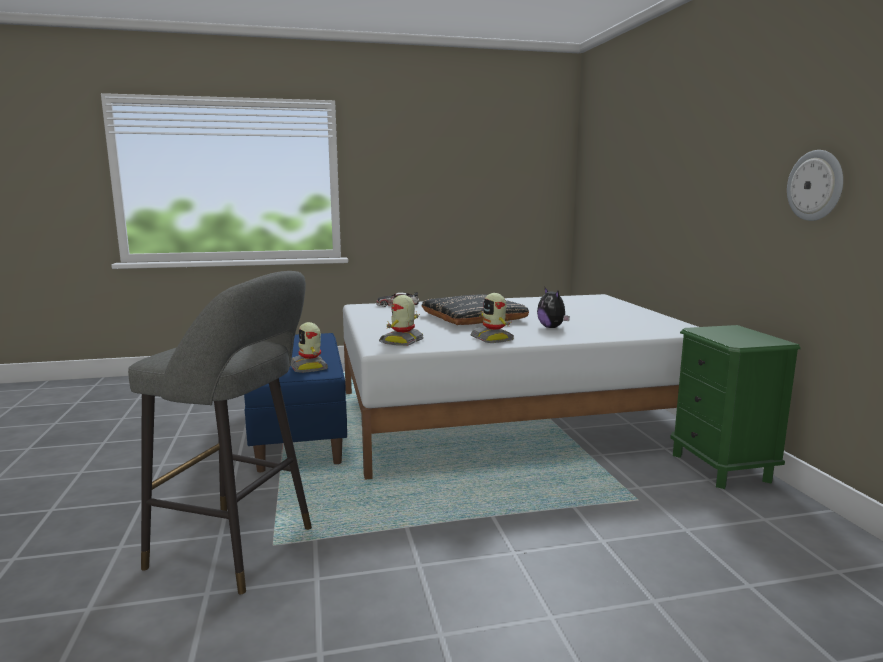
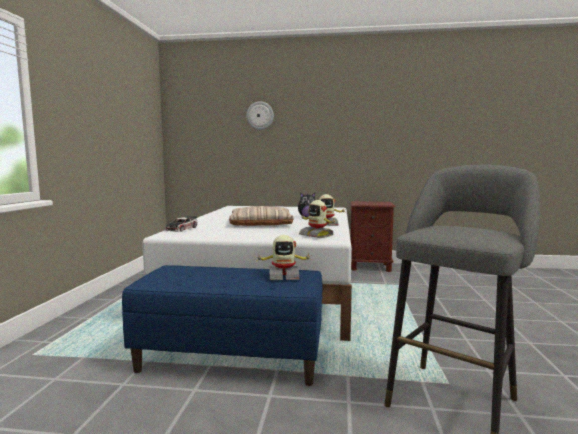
camera: 70 degrees left, 5 degrees down
(473, 318) = (261, 222): black pillow -> beige pillow
(720, 467) = (370, 267): green nightstand -> brown nightstand
(815, 185) = (387, 135): wall clock -> wall clock (260, 115)

